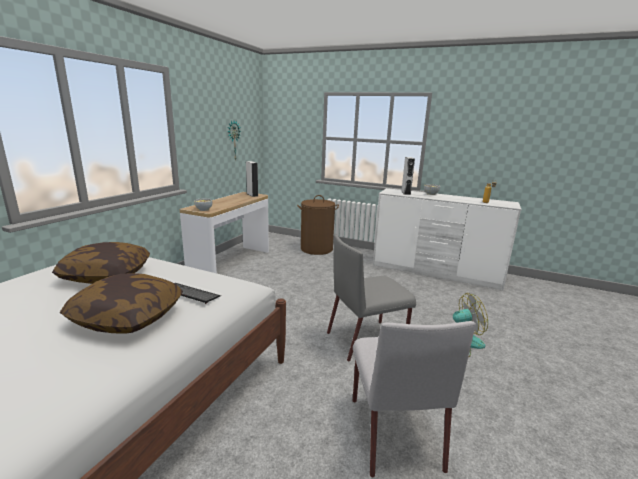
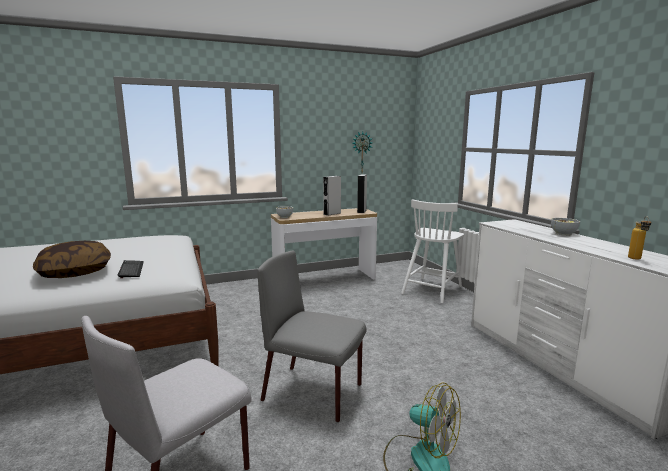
camera: 45 degrees right, 5 degrees down
(106, 275) = (131, 248): pillow -> none
(316, 249) = (432, 289): brown laundry basket -> white chair
(405, 193) = (522, 227): grey speaker -> grey speaker (332, 213)

